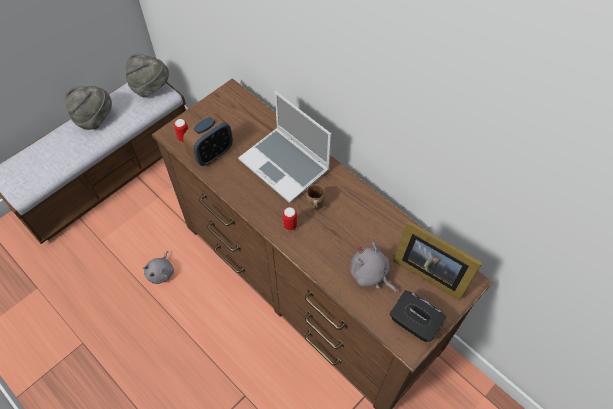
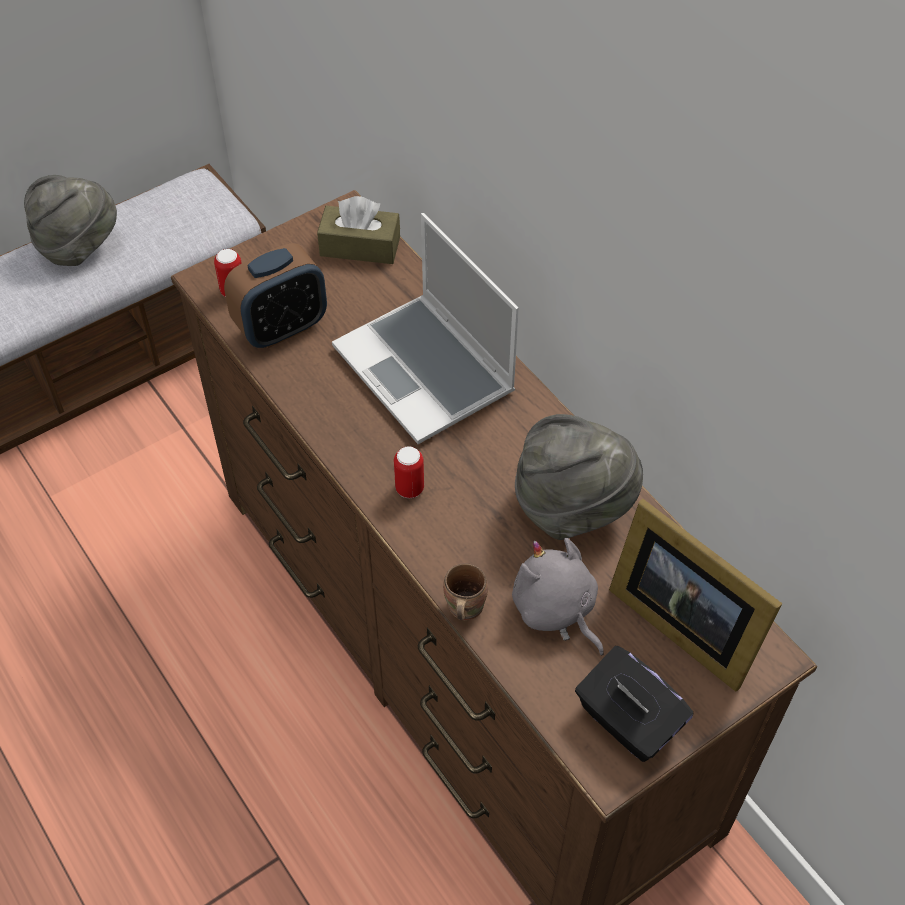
camera: 10 degrees right, 5 degrees down
(151, 87) = (202, 201): grey hat -> grey hat (572, 506)
(161, 272) = (157, 578): grey plush toy -> none
(241, 107) = (360, 246): none -> brown tissue box
(314, 204) = (469, 454): brown mug -> brown mug (463, 608)

